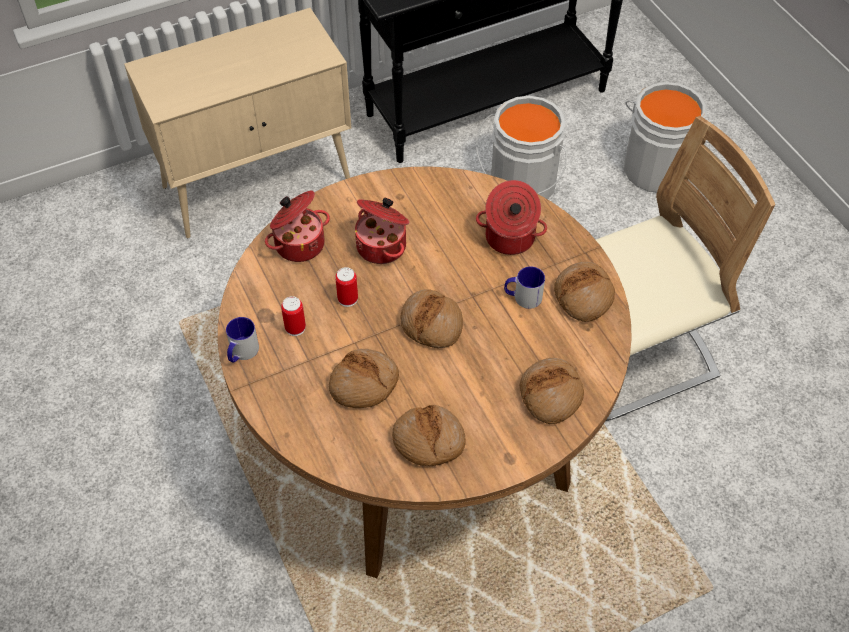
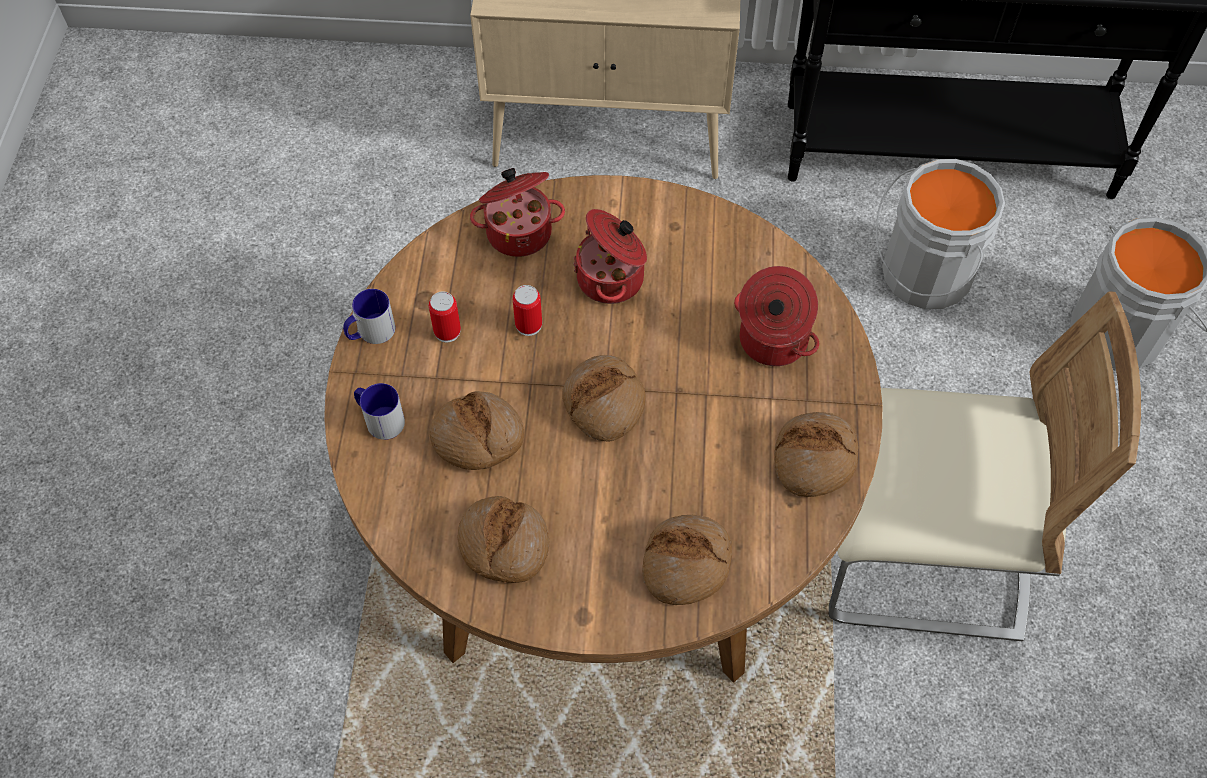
camera: 30 degrees right, 5 degrees up
(522, 297) = (736, 423): mug -> mug (379, 419)

